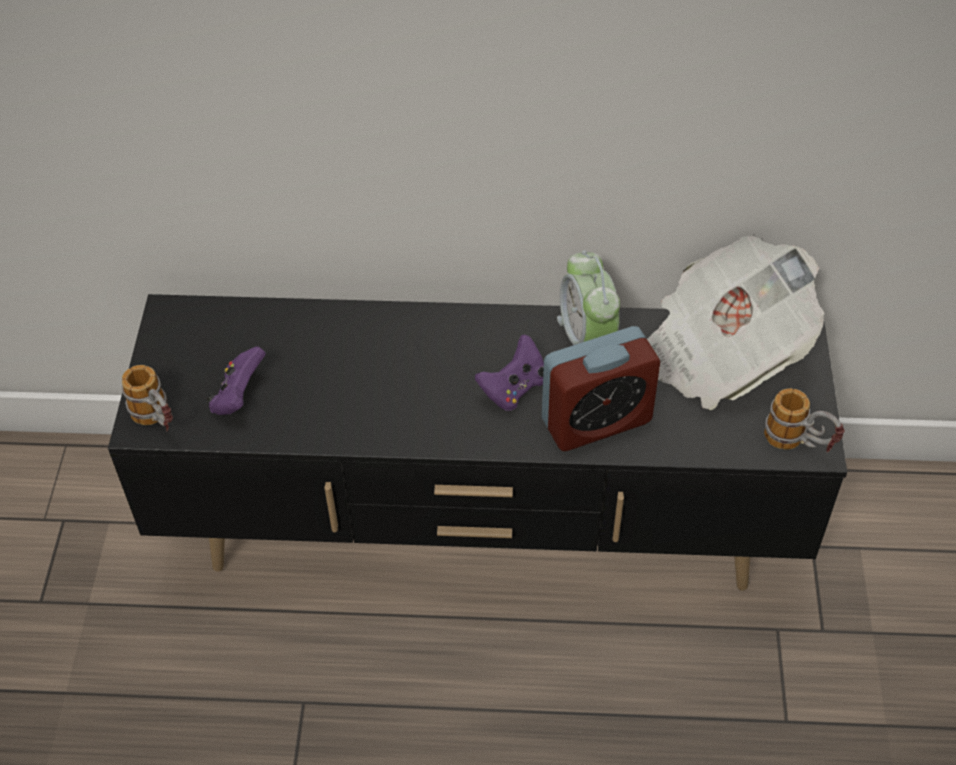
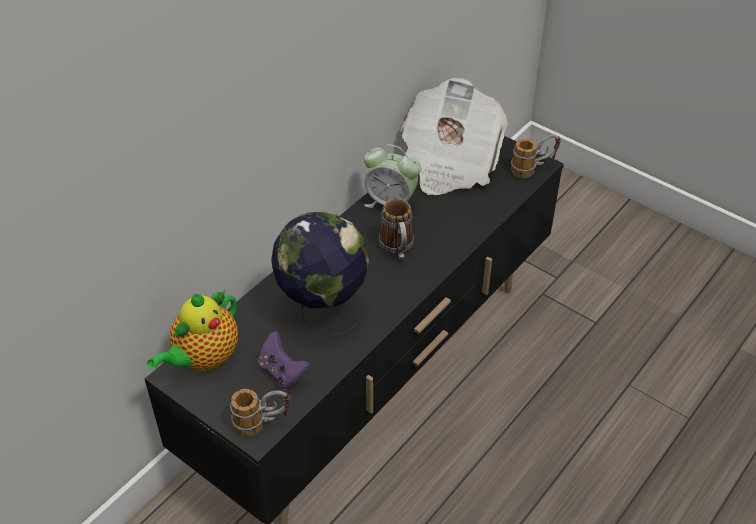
camera: 55 degrees left, 5 degrees down
(208, 322) = (204, 358): none -> teapot
(358, 376) = (322, 309): none -> globe
(513, 389) = (398, 249): purple game controller -> mug
(596, 421) = (451, 230): alarm clock -> none

